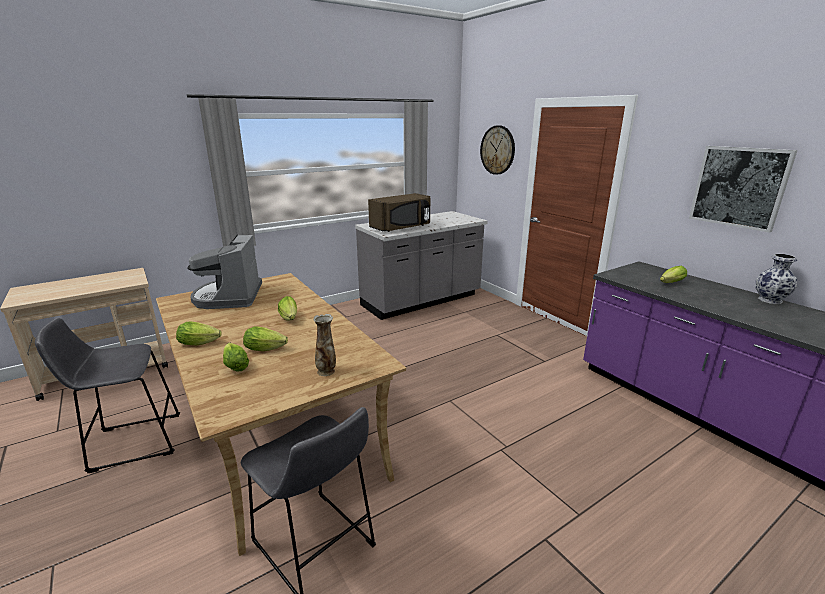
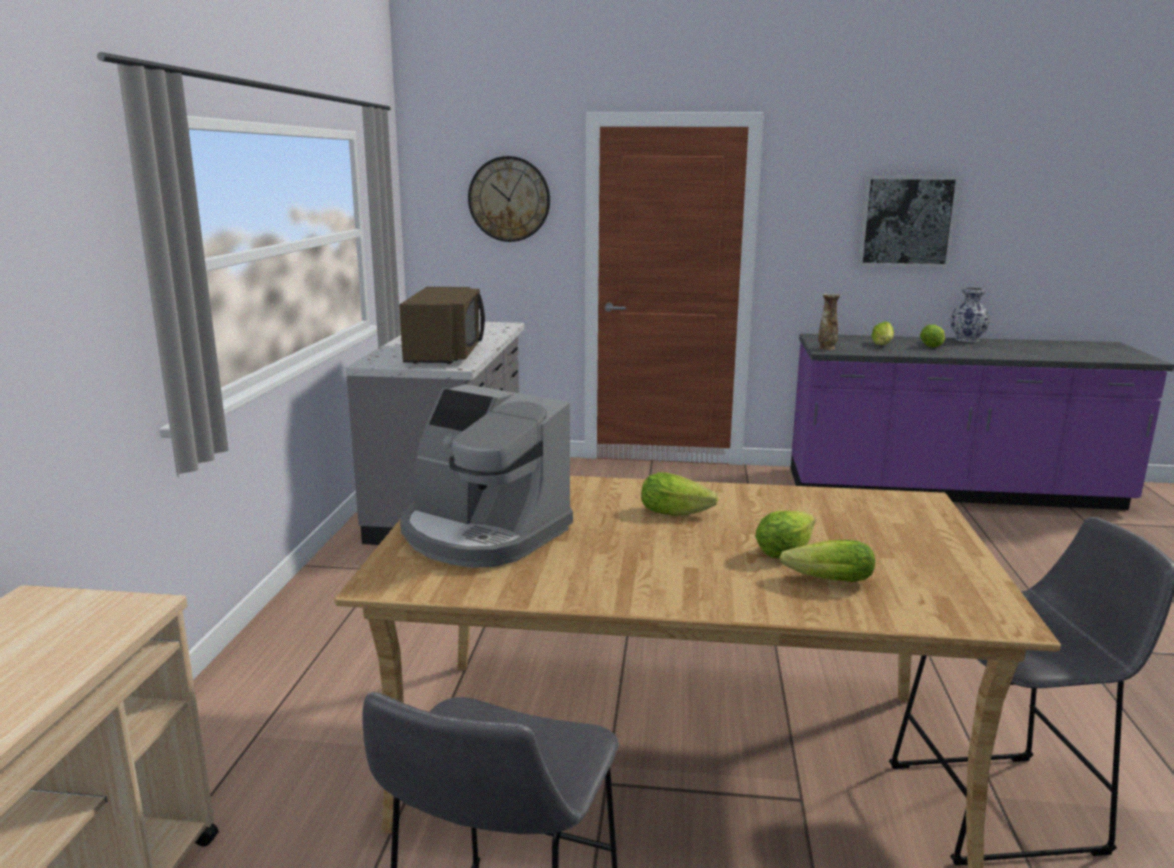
camera: 50 degrees left, 5 degrees down
(201, 343) = (691, 591): lettuce -> lettuce (933, 345)
(326, 371) = (915, 531): vase -> vase (826, 348)

